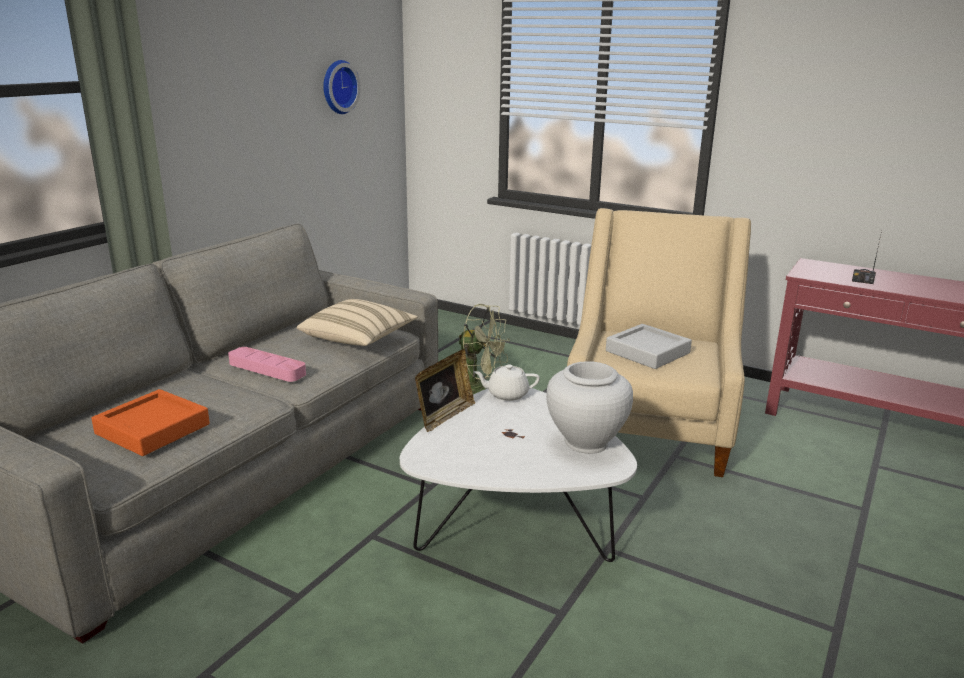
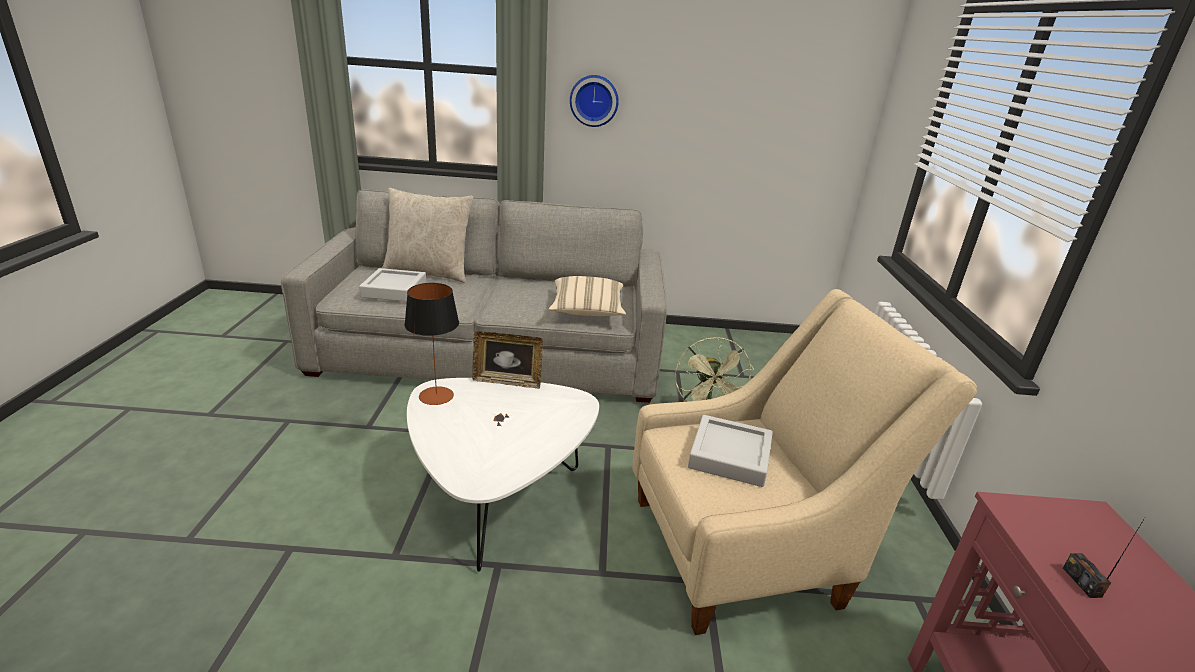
camera: 60 degrees right, 5 degrees up
(123, 399) = (428, 272): none -> beige pillow
(153, 429) = (394, 290): orange tray -> grey tray
(267, 369) = (503, 295): pink tray -> none
(338, 87) = (771, 105): wall clock -> wall clock (594, 100)
(438, 459) = (436, 396): none -> table lamp
(507, 394) = (571, 400): white teapot -> none
(586, 443) = (510, 460): white vase -> none

